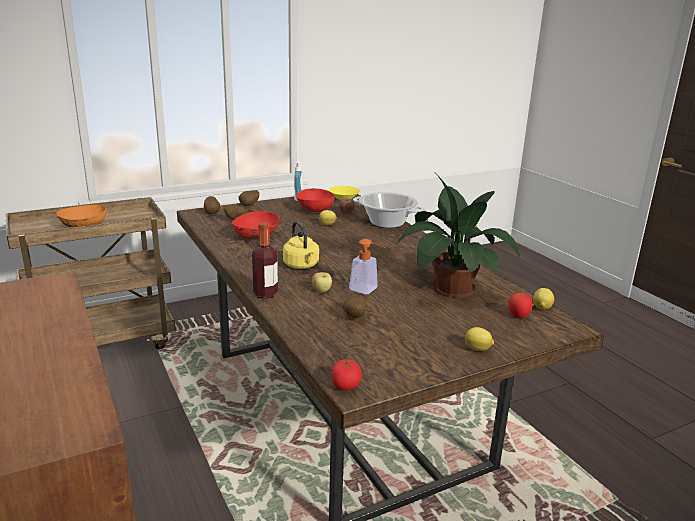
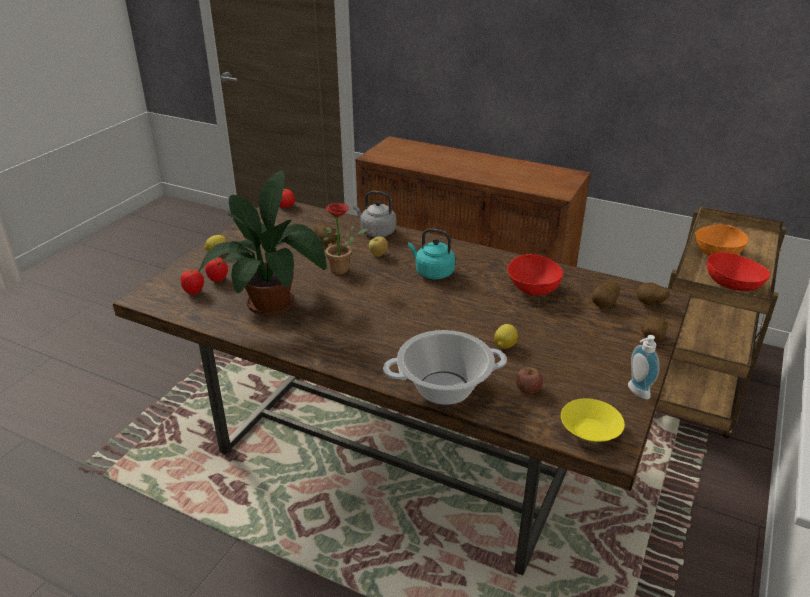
camera: 145 degrees right, 10 degrees up
(265, 294) = (415, 237): bottle -> none
(291, 311) = (376, 232): none -> grey kettle
(302, 266) = (432, 272): yellow kettle -> turquoise kettle
(314, 210) = (569, 371): red bowl -> red bowl (733, 285)
(367, 290) = (343, 269): soap dispenser -> potted plant
(490, 320) = (218, 280): none -> tomato
(541, 308) = (174, 310): lemon -> none

